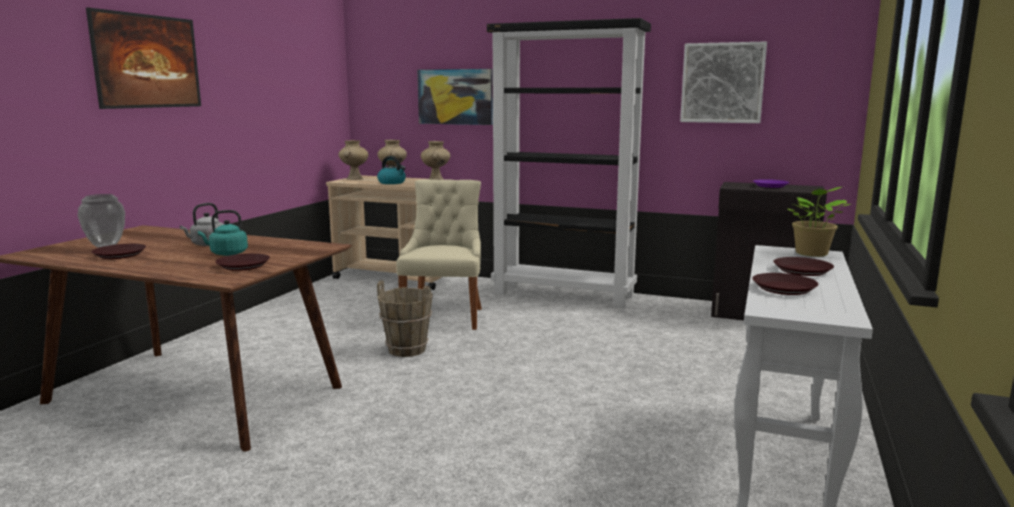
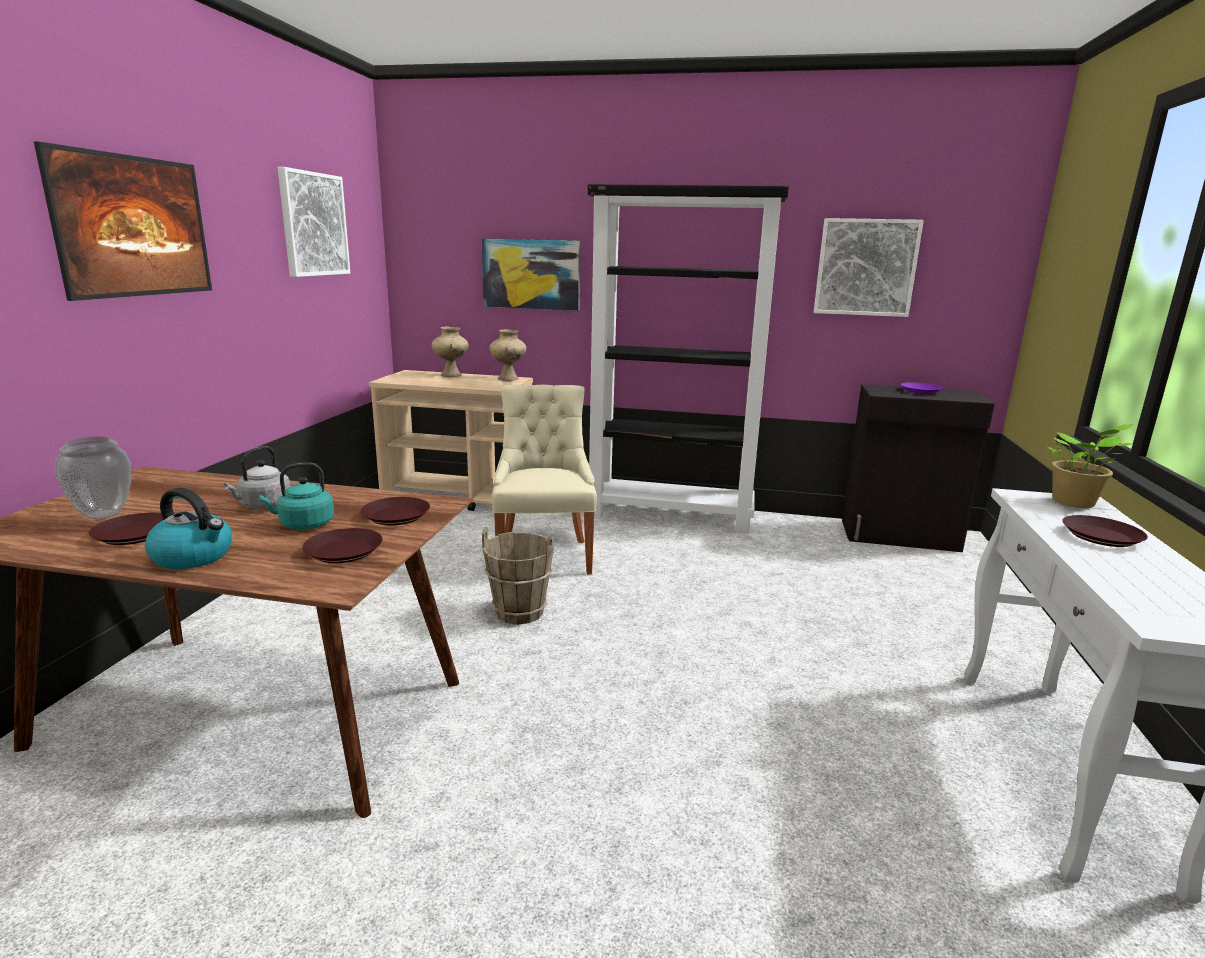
camera: 10 degrees left, 5 degrees up
(285, 61) = (313, 224): none -> picture
(354, 178) = (402, 376): beige vase -> none
(392, 182) = (456, 383): kettle -> kettle (194, 556)
(784, 288) = (1123, 575): brown plate -> brown plate (397, 516)

